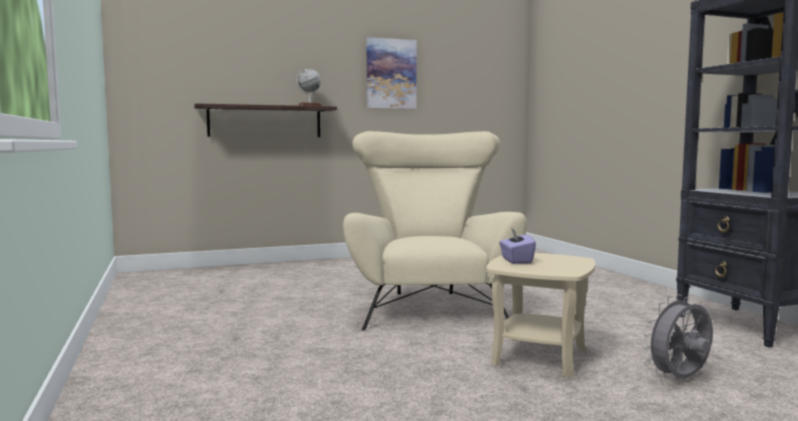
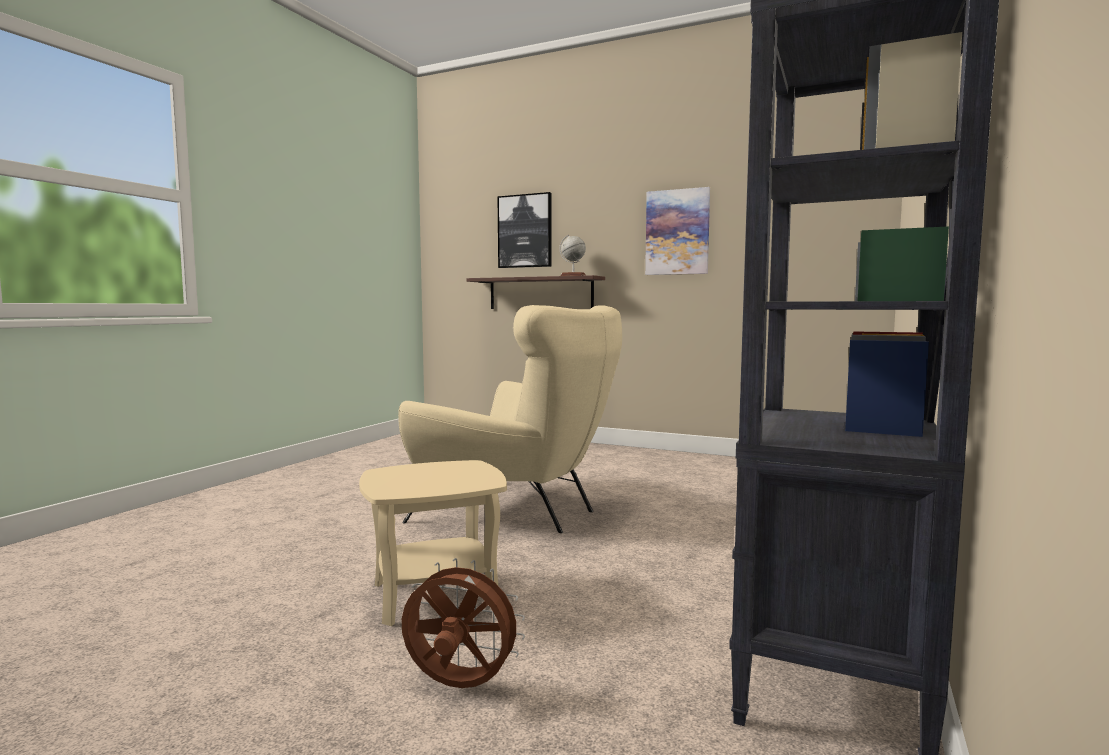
camera: 45 degrees right, 0 degrees up
(246, 59) = (525, 231): none -> picture
(428, 306) = (522, 511): beige armchair -> beige armchair turned 75 degrees clockwise
(516, 260) = (426, 469): purple tissue box -> none
(680, 380) = (458, 687): grey fan -> brown fan

